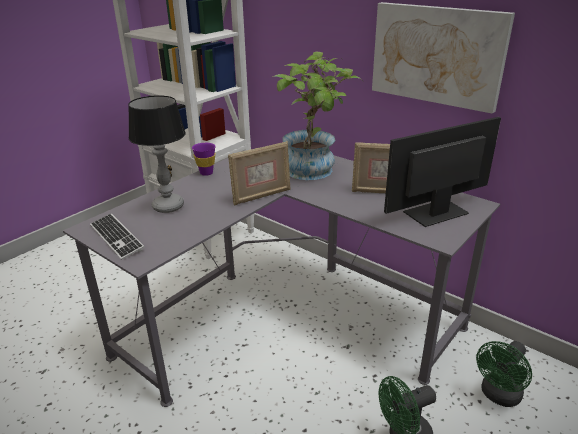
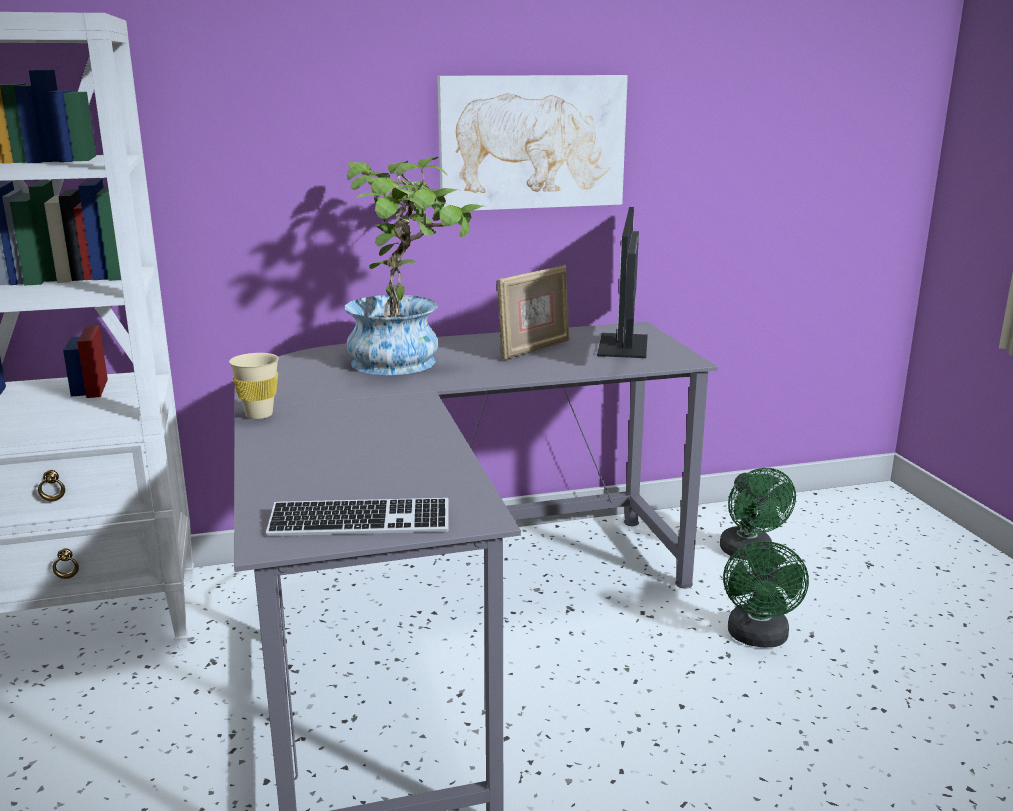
camera: 55 degrees left, 10 degrees down
(168, 206) = (322, 463): table lamp -> none
(206, 173) = (259, 415): purple cup -> beige cup
(261, 196) = (417, 403): picture frame -> none

